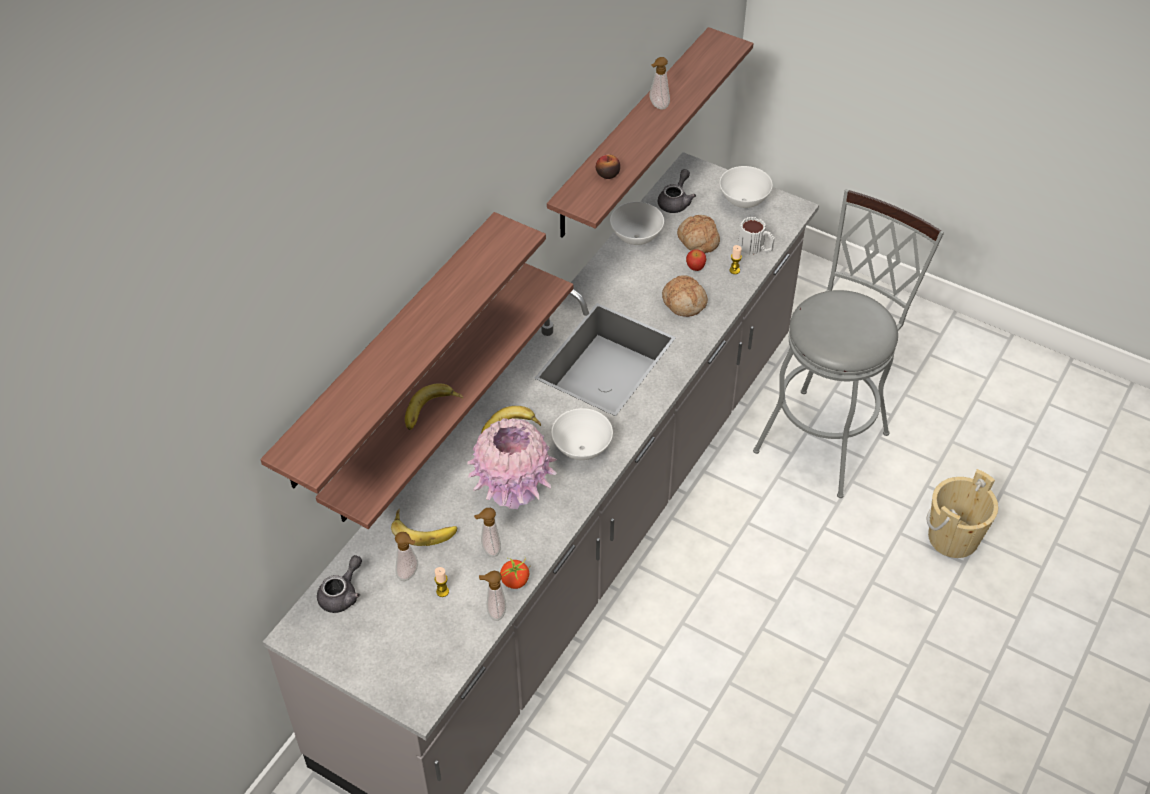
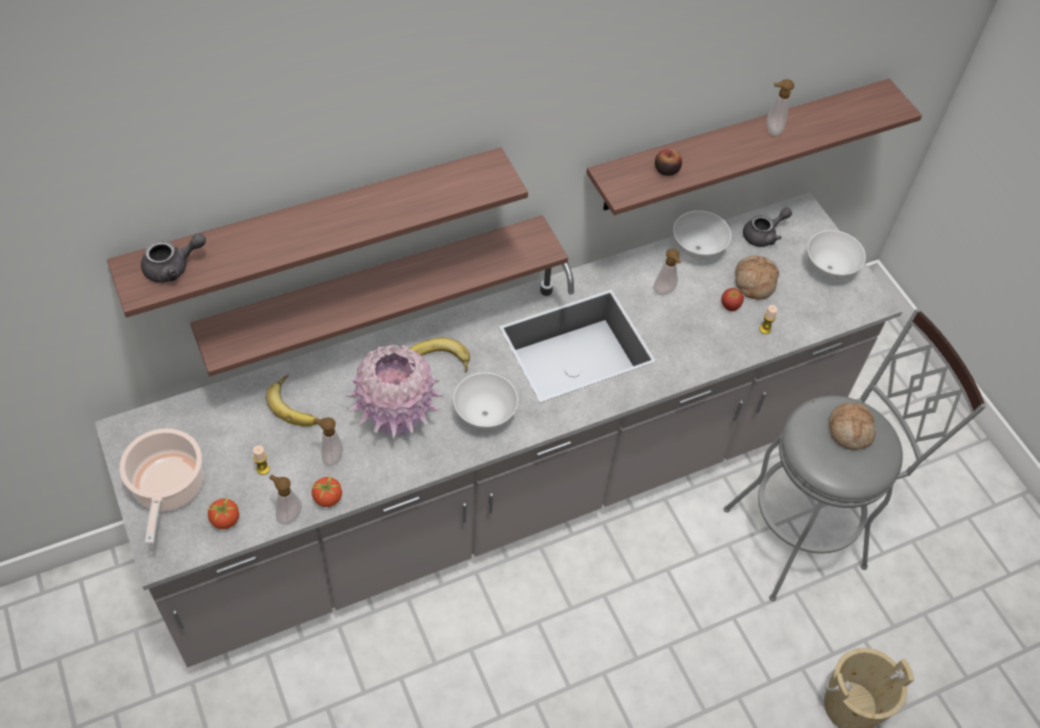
camera: 30 degrees right, 5 degrees up
(342, 594) = (185, 420): grey teapot -> grey teapot (173, 267)
(377, 653) = (168, 489): none -> cooking pot
(410, 574) = (251, 437): soap dispenser -> soap dispenser (665, 292)
(432, 412) = (346, 304): banana -> none
(447, 646) = (226, 520): none -> tomato
(684, 302) = (692, 333): bread -> bread (850, 430)
(755, 248) = (803, 319): mug -> none

